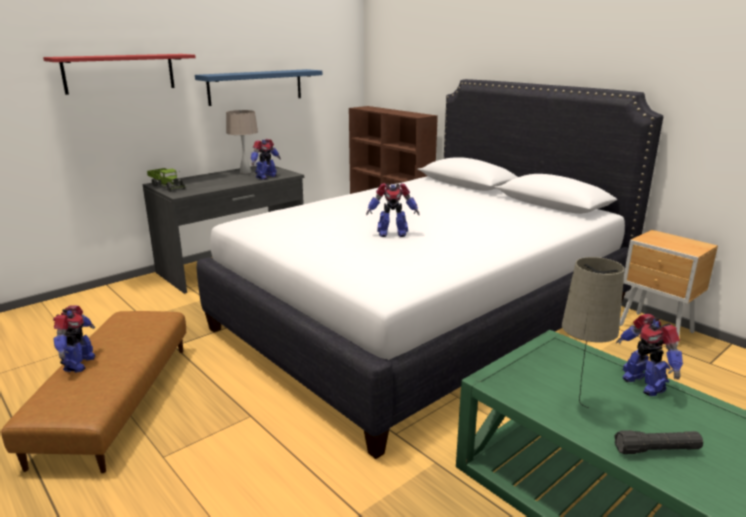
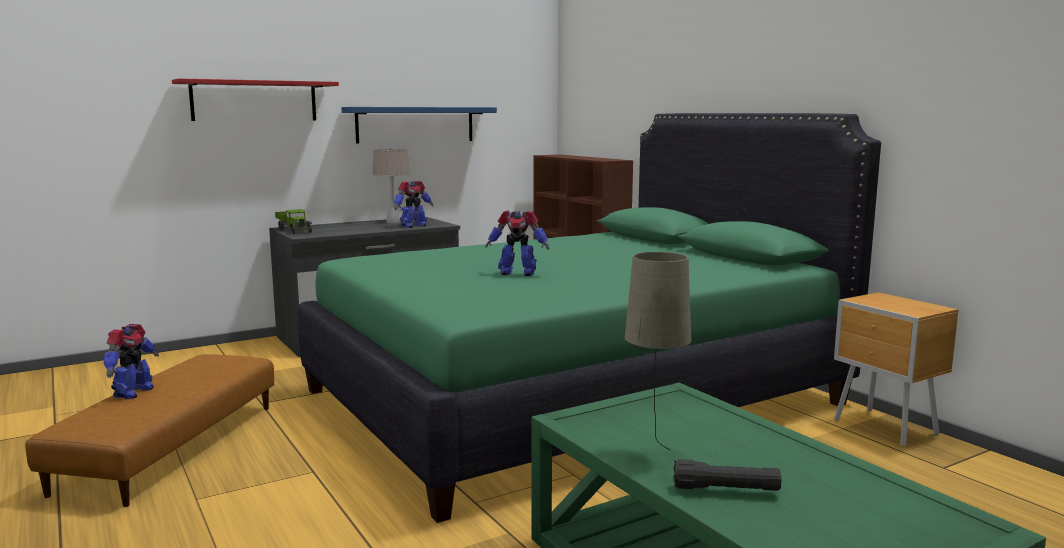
camera: 10 degrees right, 10 degrees down
(422, 318) = (573, 396): white bed -> green bed
(643, 384) = (760, 434): toy robot -> none

